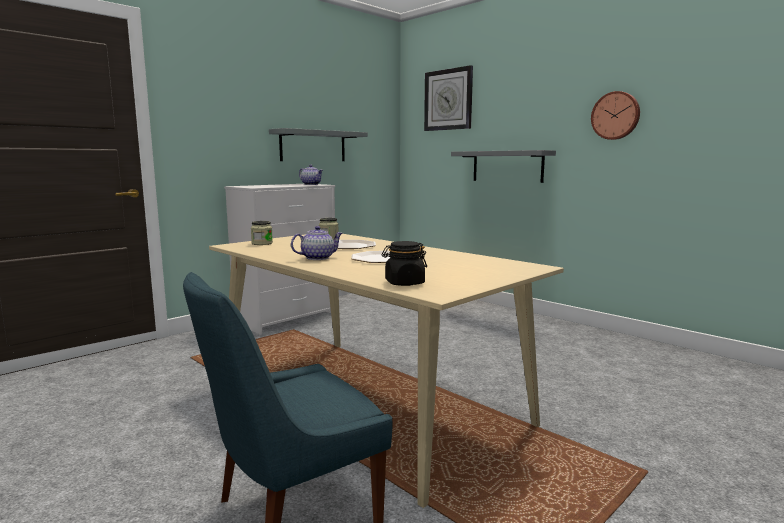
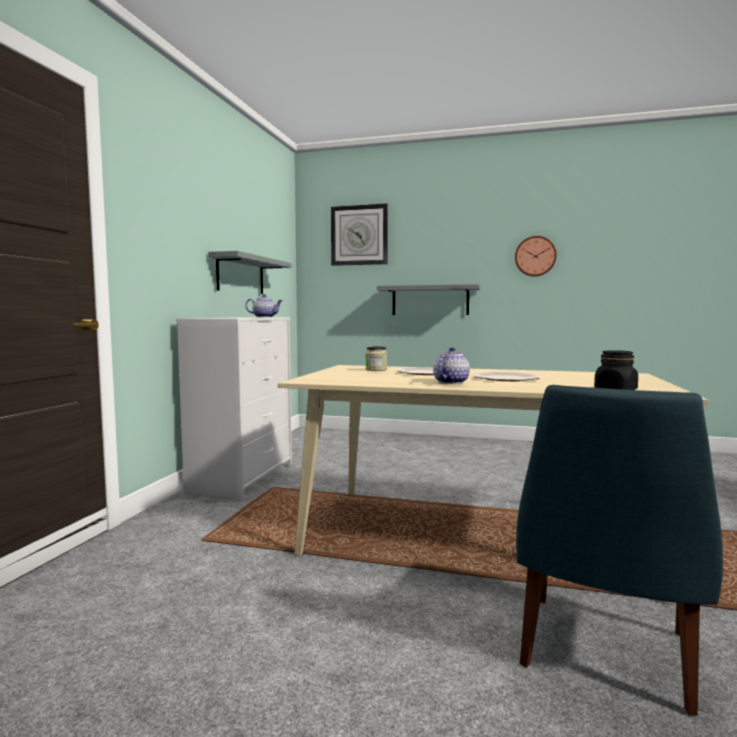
camera: 30 degrees left, 5 degrees down
(262, 243) = (329, 377): jar -> none

